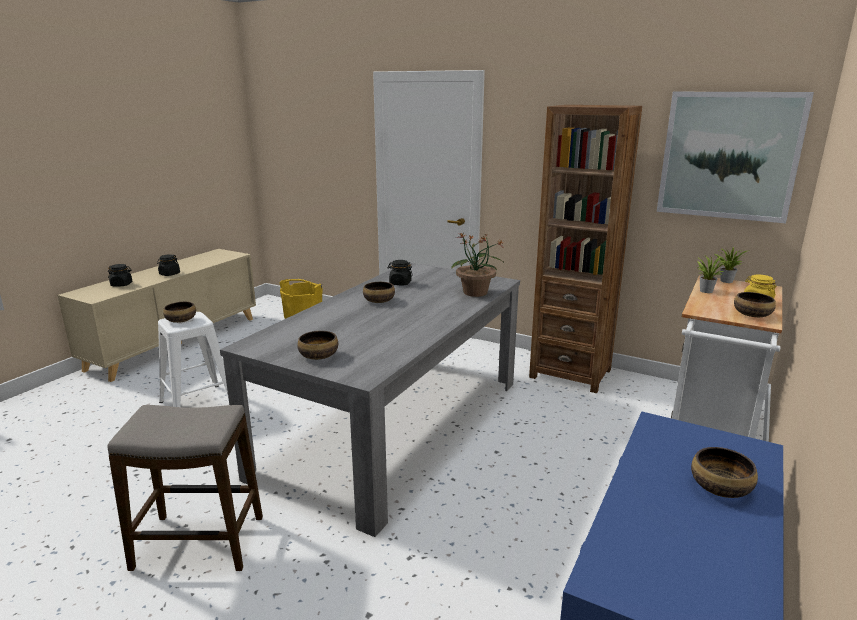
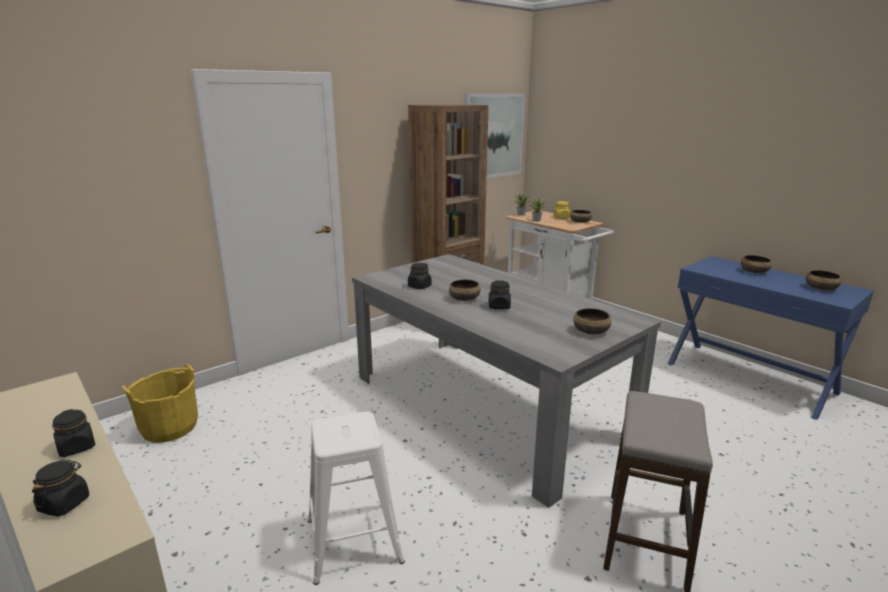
camera: 70 degrees left, 0 degrees up
(181, 320) = (342, 434): bowl -> bowl (821, 288)
(366, 315) = (499, 307): none -> black jar
(475, 293) = (470, 268): potted plant -> none

